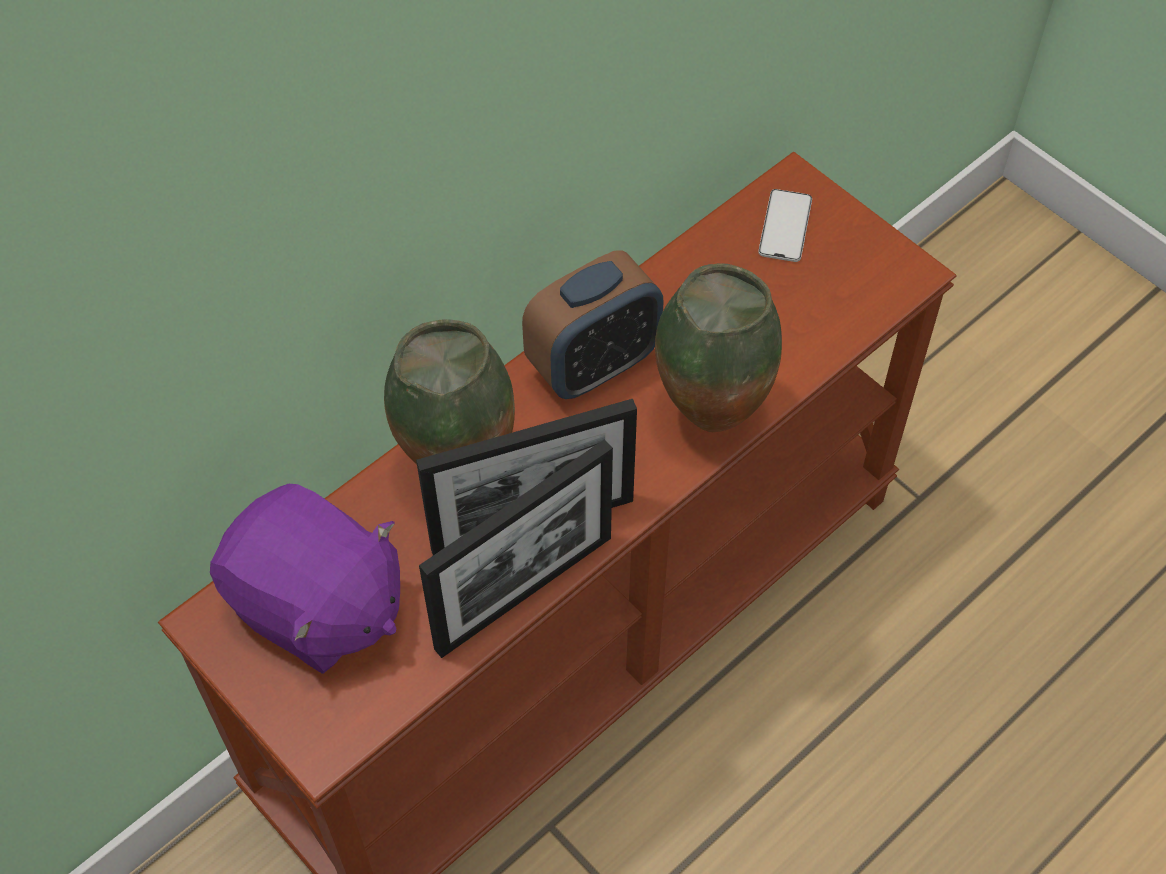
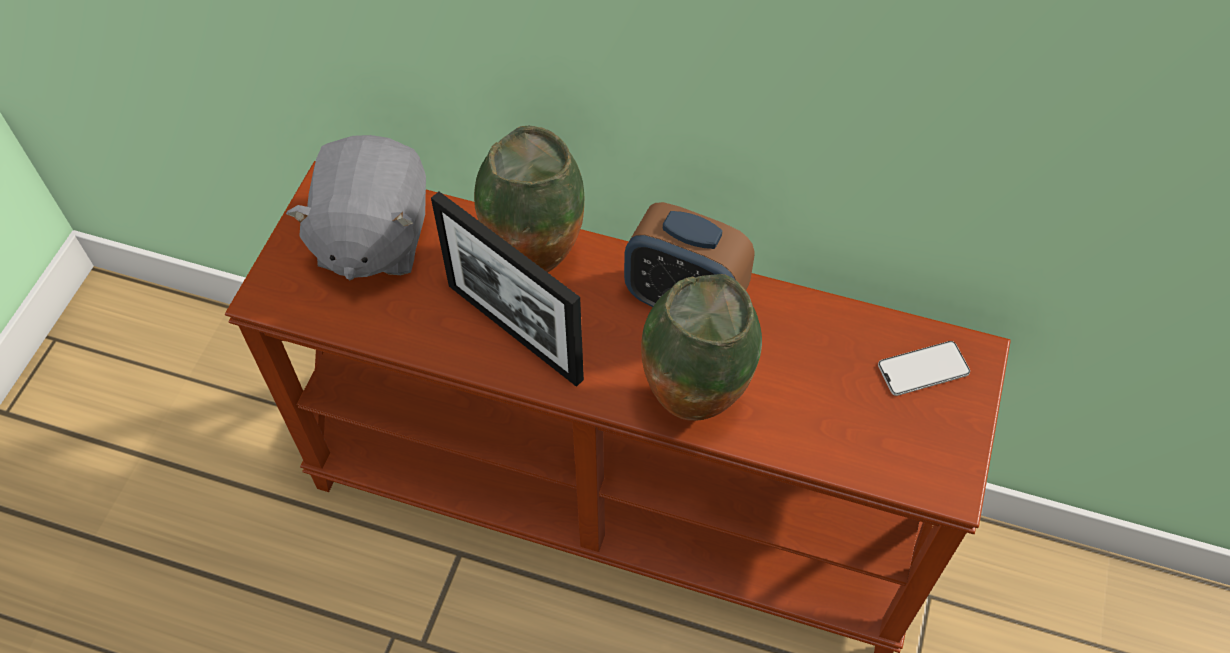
camera: 60 degrees right, 0 degrees up
(317, 606) = (372, 238): purple plush toy -> grey plush toy
(524, 592) = (453, 354): picture frame -> none

